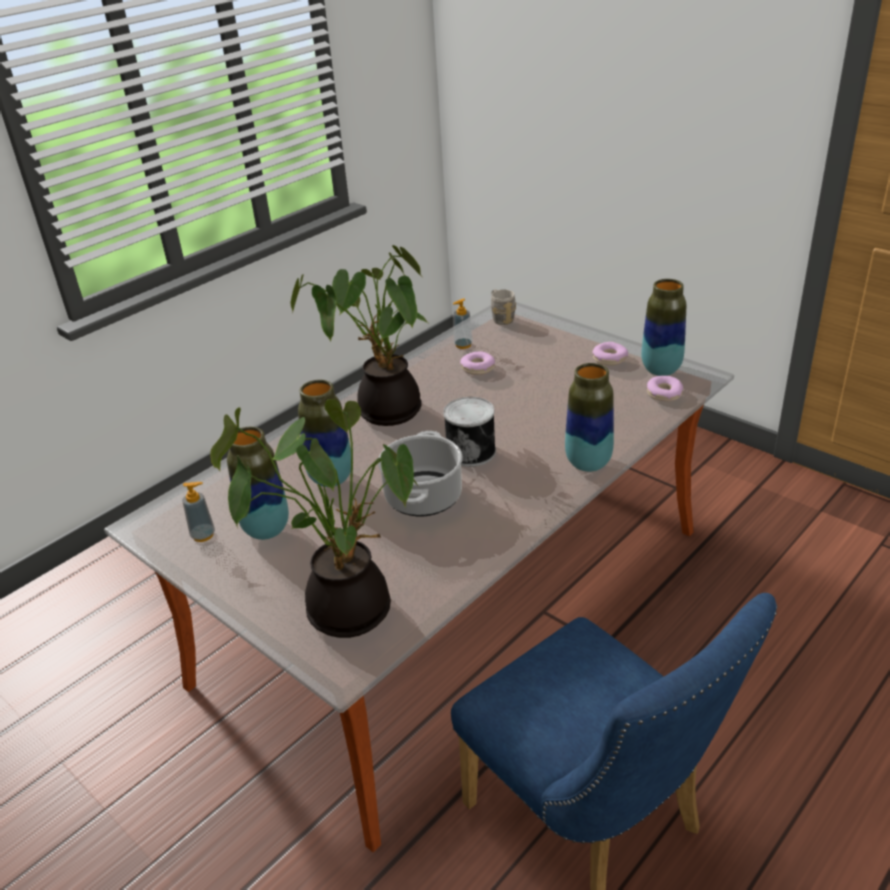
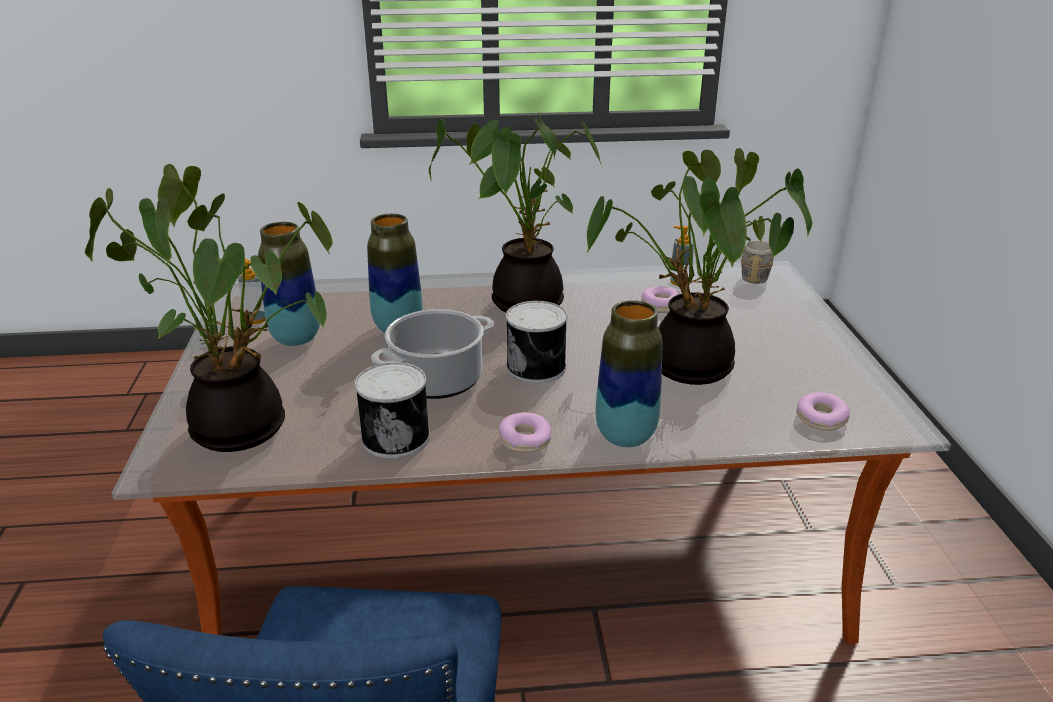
camera: 40 degrees right, 5 degrees down
(463, 547) = (396, 436): none -> can
(555, 403) = (685, 368): none -> potted plant
(609, 359) = (812, 358): donut -> donut (525, 440)
(661, 369) = (857, 395): vase -> none

